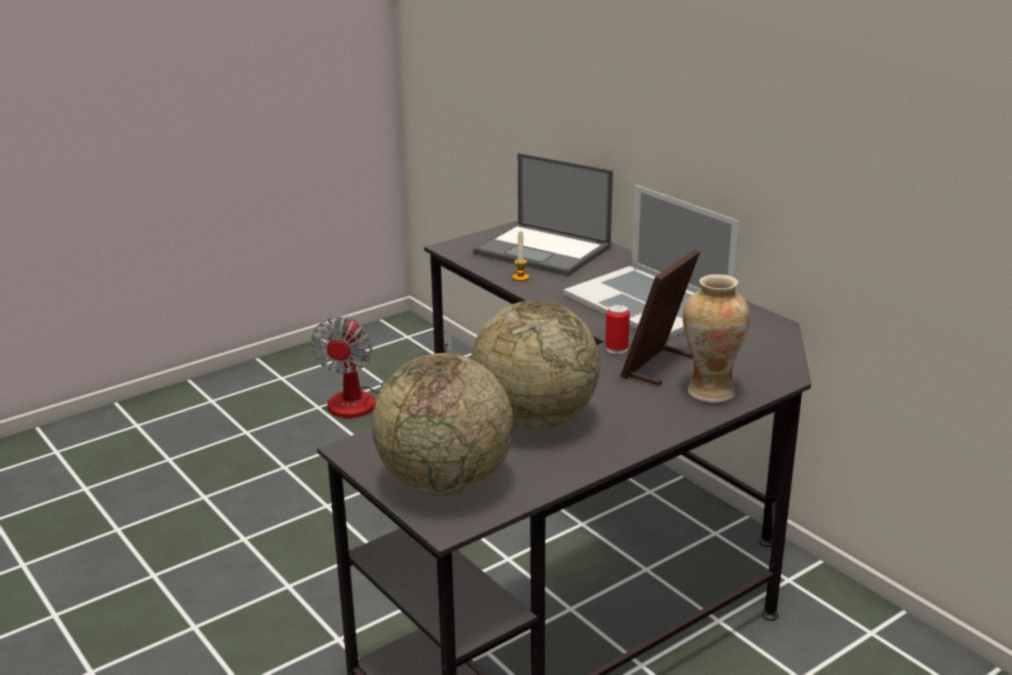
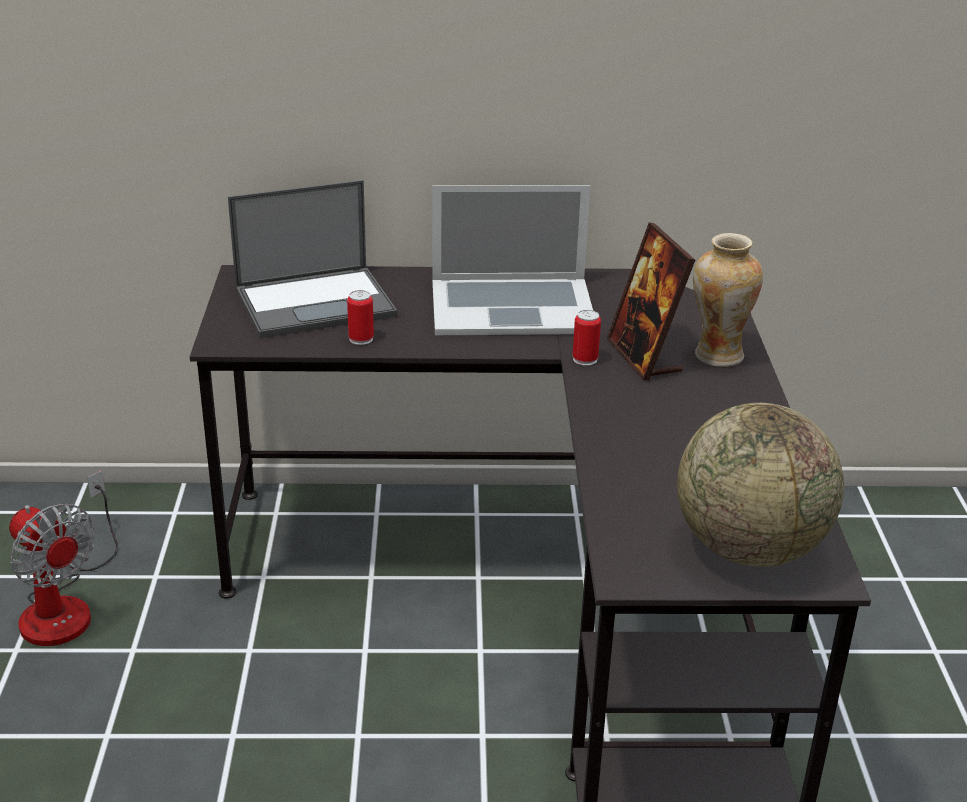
camera: 55 degrees left, 5 degrees up
(520, 277) = (361, 339): candle -> can
(534, 420) = (677, 455): globe -> none

